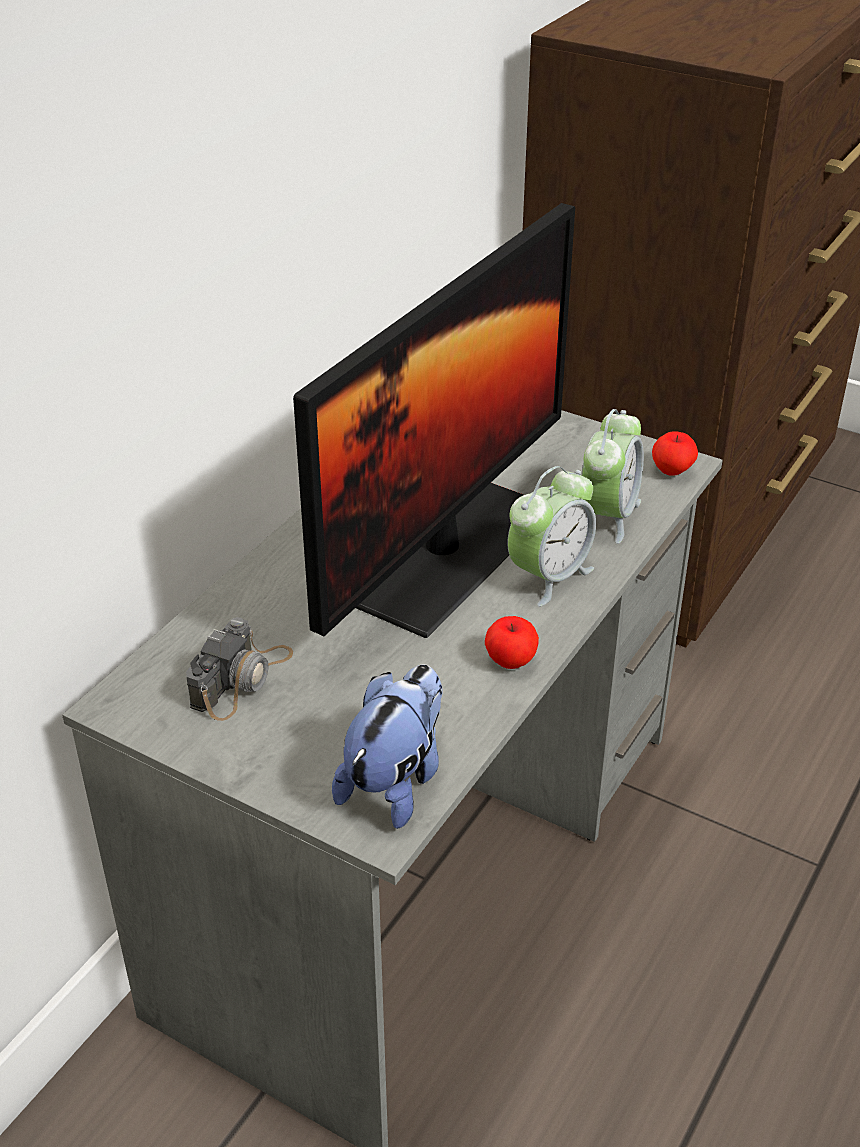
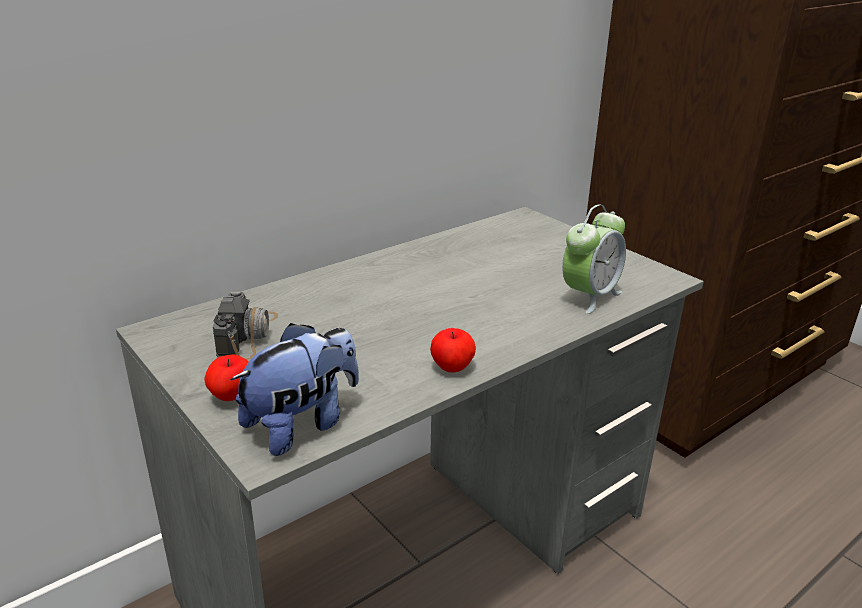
camera: 20 degrees right, 10 degrees down
(242, 679) = (248, 334): camera -> camera turned 45 degrees counterclockwise
(447, 552) = (451, 294): monitor -> none
(549, 577) = (519, 322): alarm clock -> none
(672, 471) = (657, 280): apple -> apple (232, 396)

